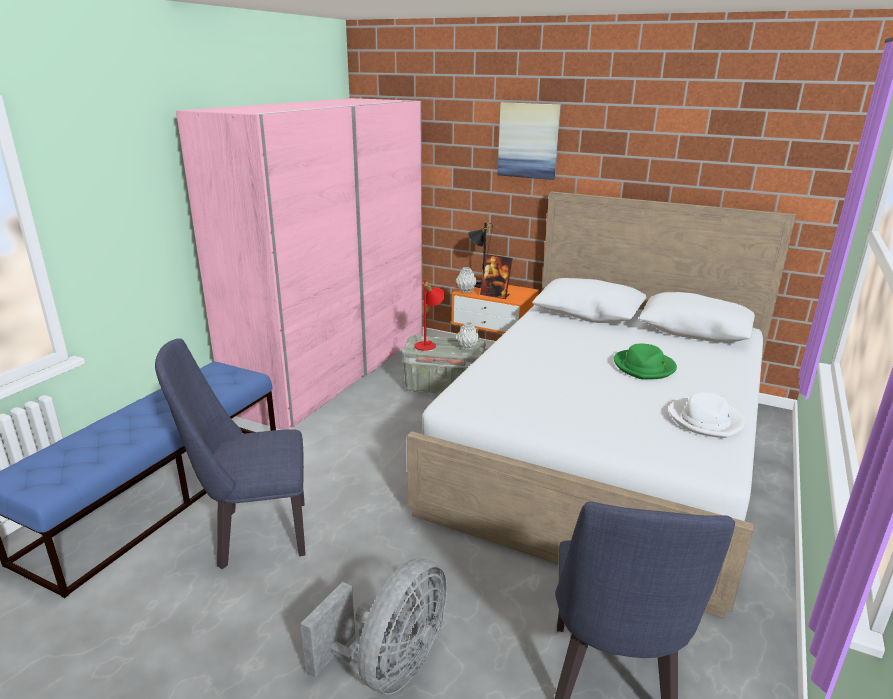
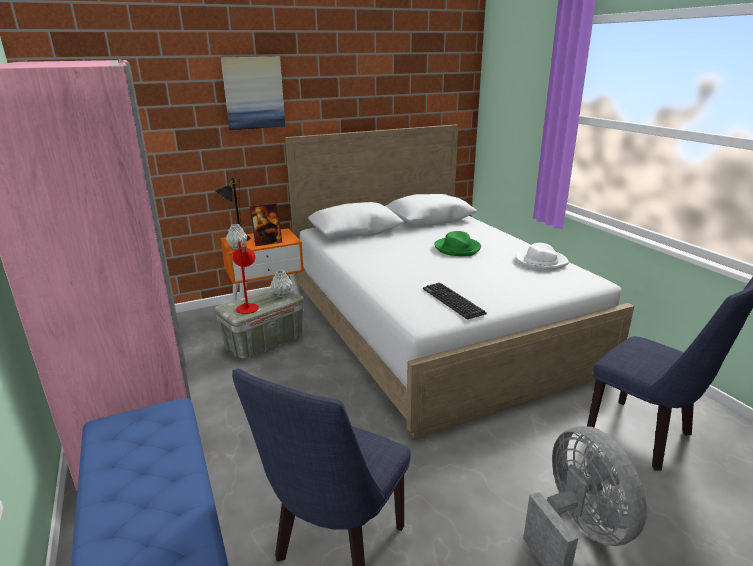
camera: 50 degrees left, 0 degrees up
(515, 404) = (453, 301): none -> keyboard

